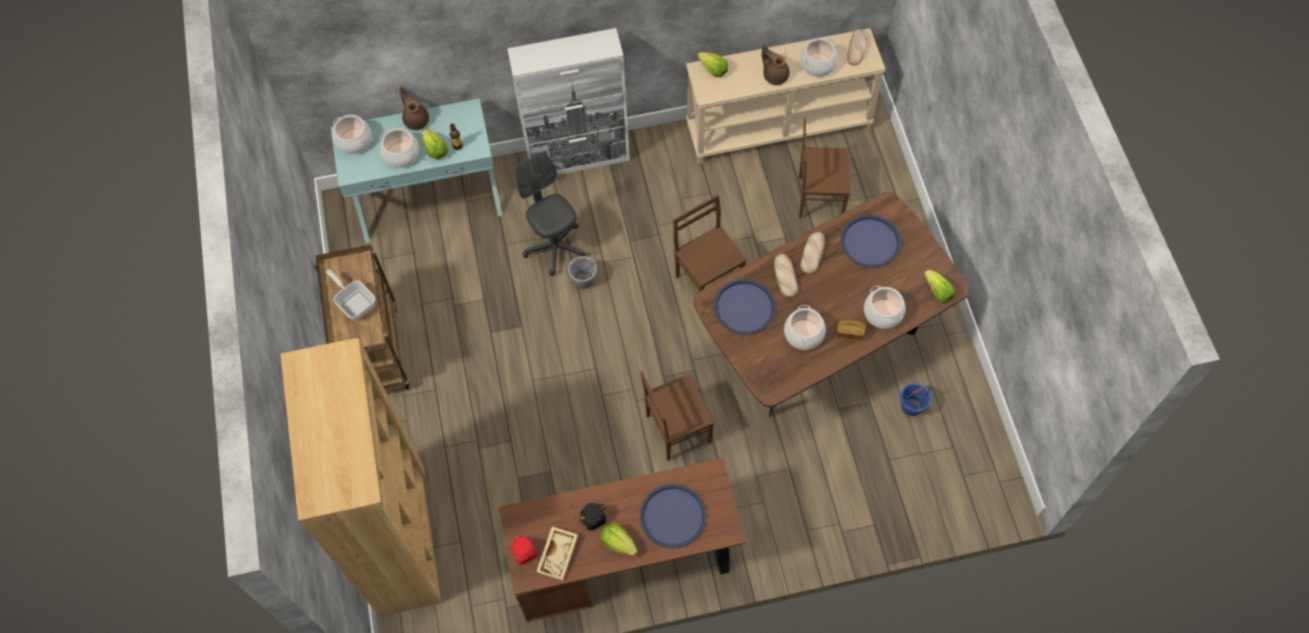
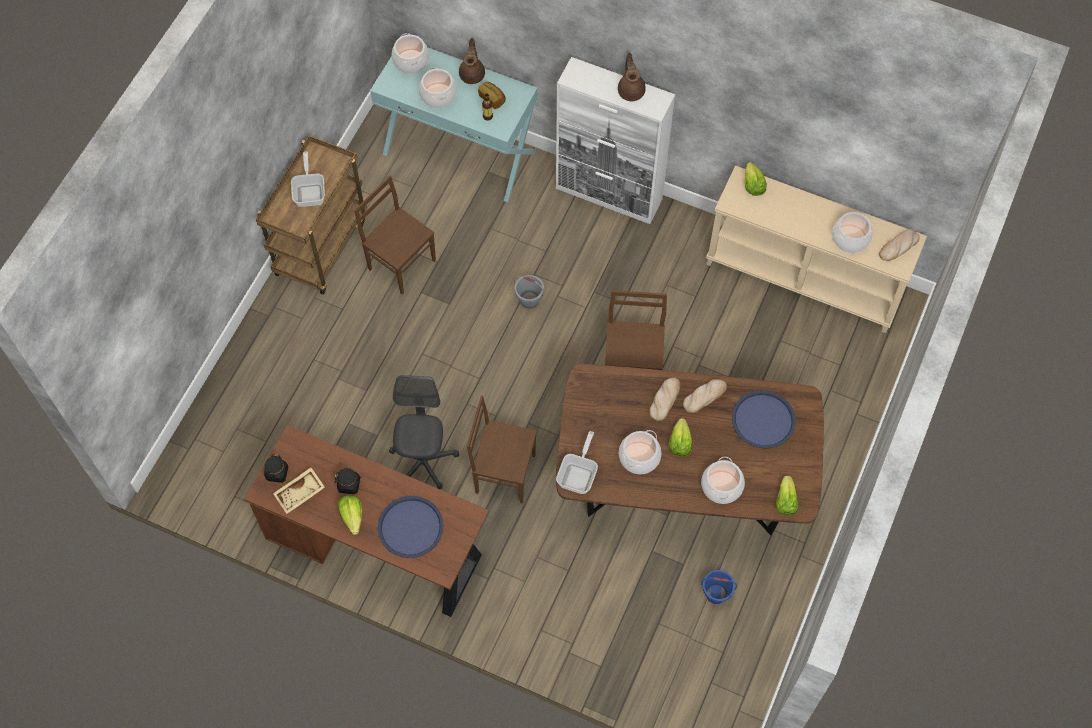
camera: 35 degrees right, 0 degrees up
(402, 539) = (226, 408): brown bookcase -> none
(435, 150) = (467, 109): lettuce -> lettuce (680, 443)
(524, 553) = (277, 473): red jar -> black jar
(554, 247) = (528, 257): grey office chair -> grey office chair (423, 461)
(744, 307) = (608, 402): blue tray -> none
(769, 379) = (579, 474): none -> frying pan
(774, 75) = (803, 224): brown teapot -> brown teapot (631, 90)
(819, 197) = (788, 362): brown chair -> brown chair (401, 263)
(850, 332) = (679, 482): bread -> bread (492, 99)

